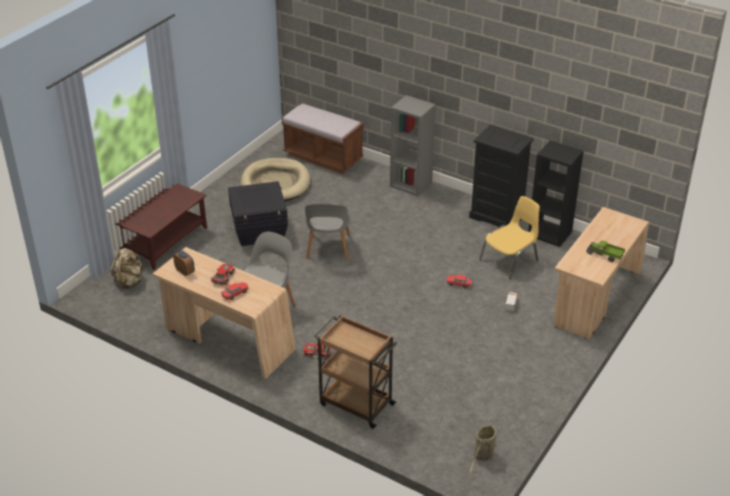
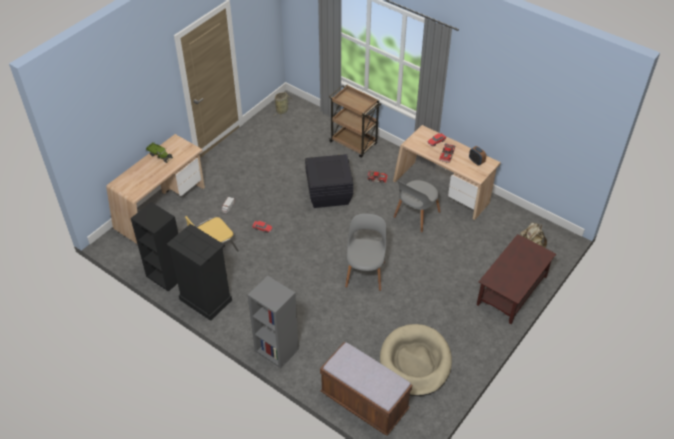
camera: 175 degrees left, 10 degrees up
(260, 231) = (426, 297): black storage box -> black storage box (328, 193)

